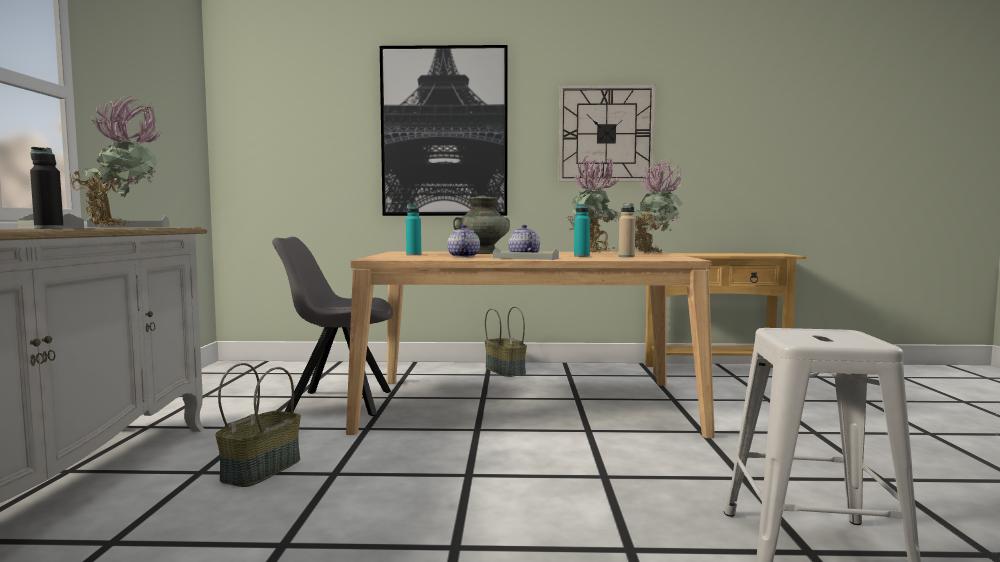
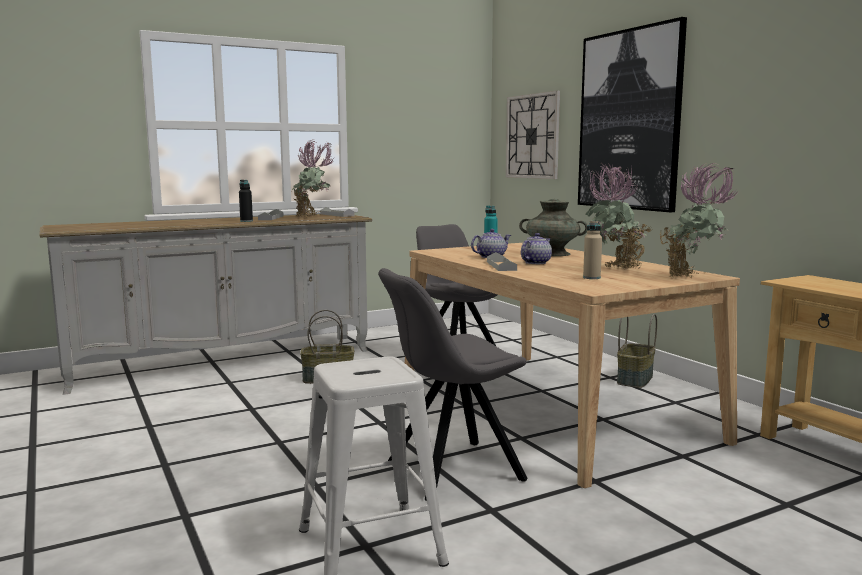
camera: 60 degrees right, 5 degrees up
(581, 256) = (570, 270): turquoise bottle -> none
(606, 134) = (783, 113): wall clock -> wall clock (532, 136)
(641, 471) = (453, 470): none -> grey chair

